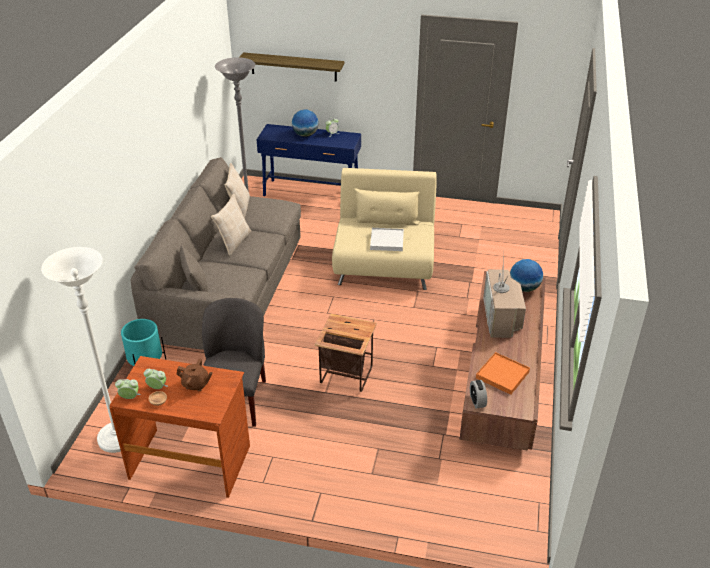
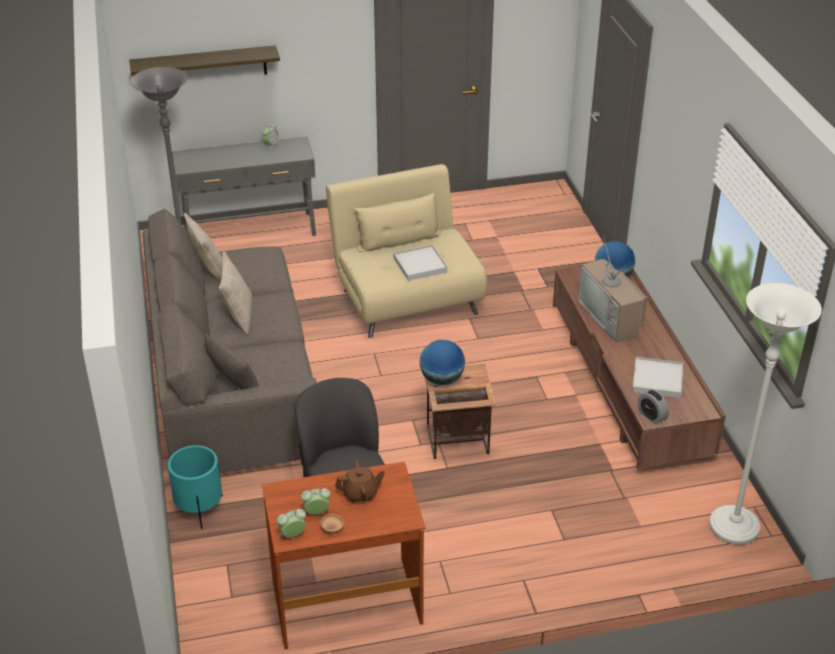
camera: 25 degrees left, 0 degrees up
(117, 438) = (232, 608): white floor lamp -> white floor lamp (733, 527)
(305, 135) = (237, 154): globe -> globe (442, 379)
(311, 193) = (250, 232): blue console table -> grey console table
(502, 375) = (657, 379): orange tray -> white tray

